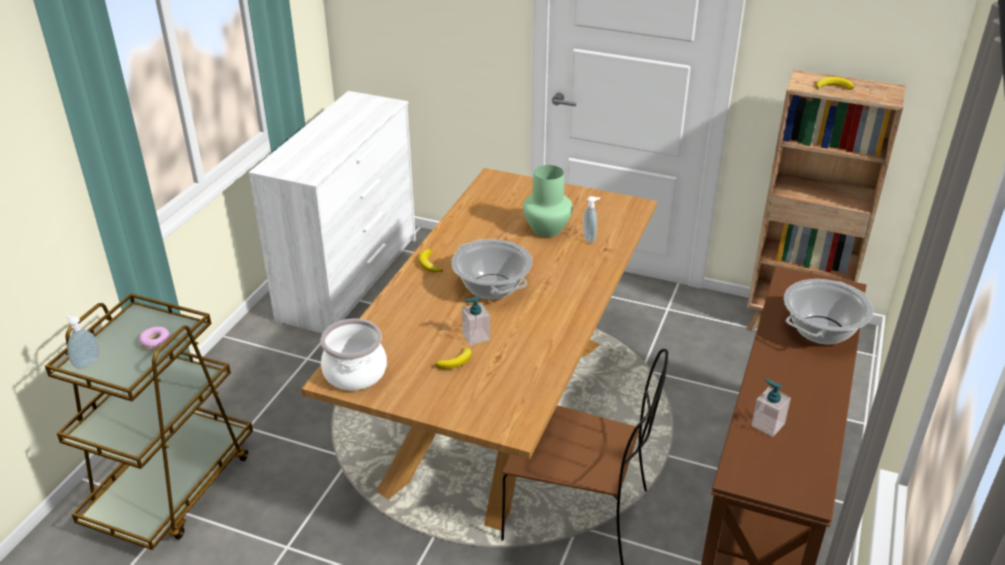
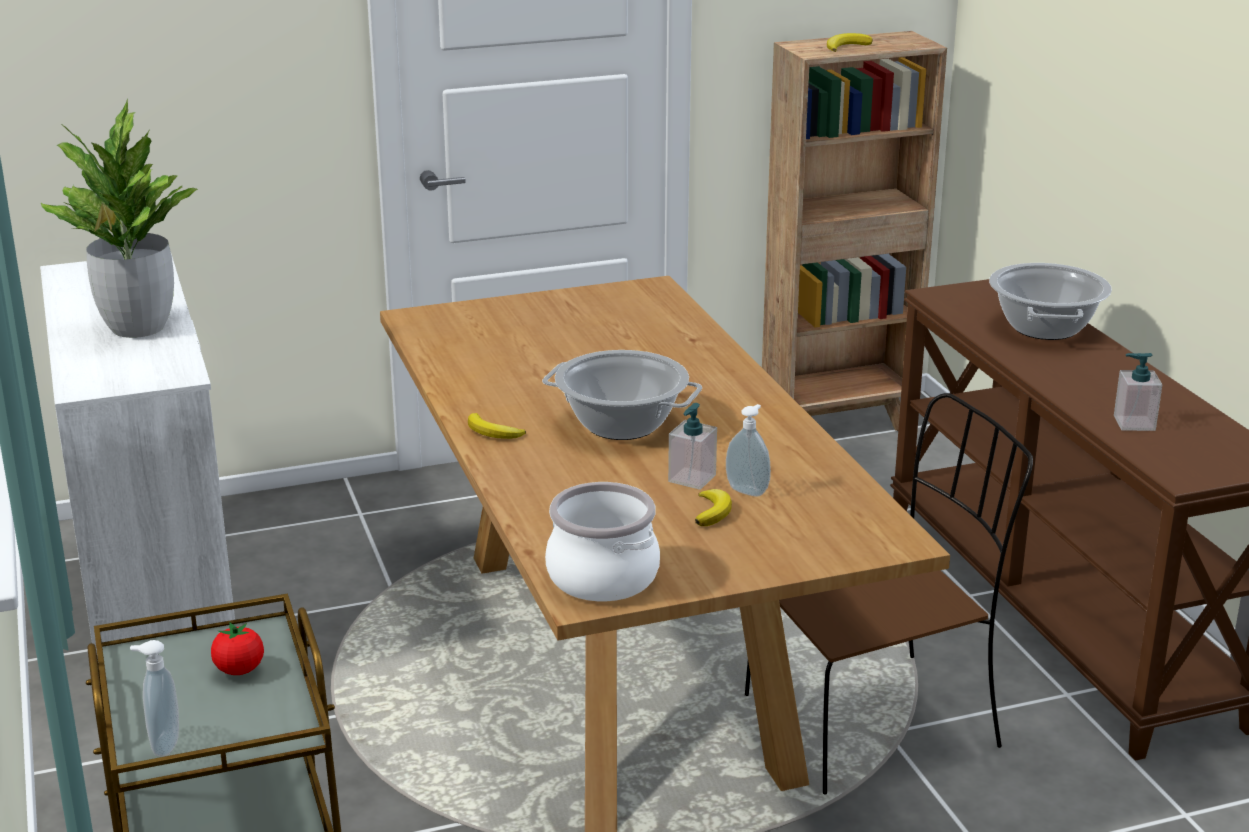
camera: 40 degrees left, 10 degrees down
(156, 342) = (239, 670): donut -> tomato
(333, 142) = (137, 328): none -> potted plant
(547, 229) = (584, 344): green vase -> none
(590, 238) = (656, 335): soap dispenser -> soap dispenser (748, 490)

